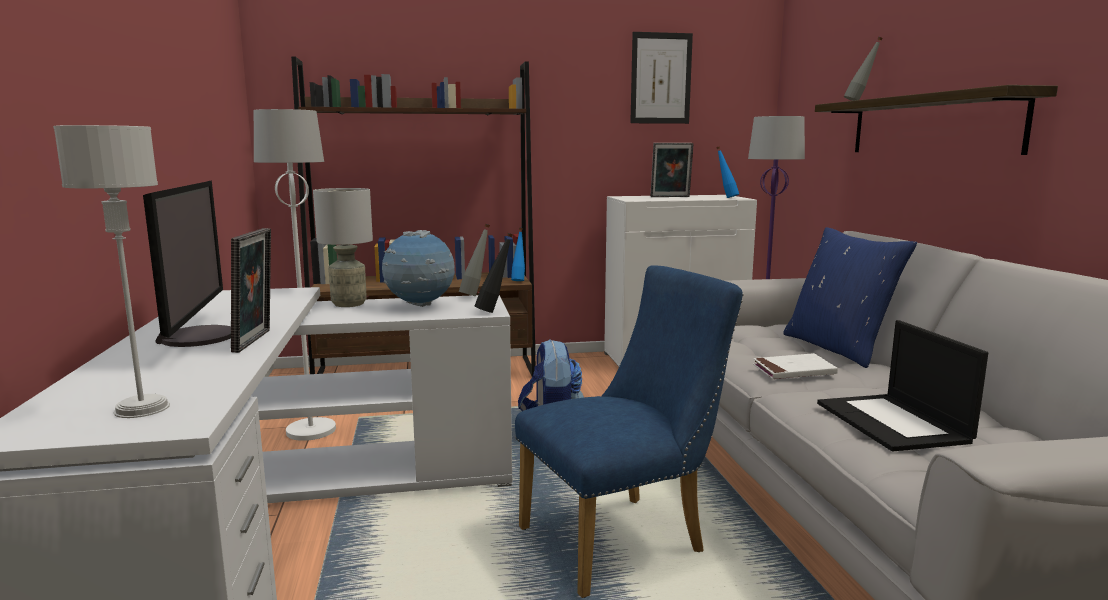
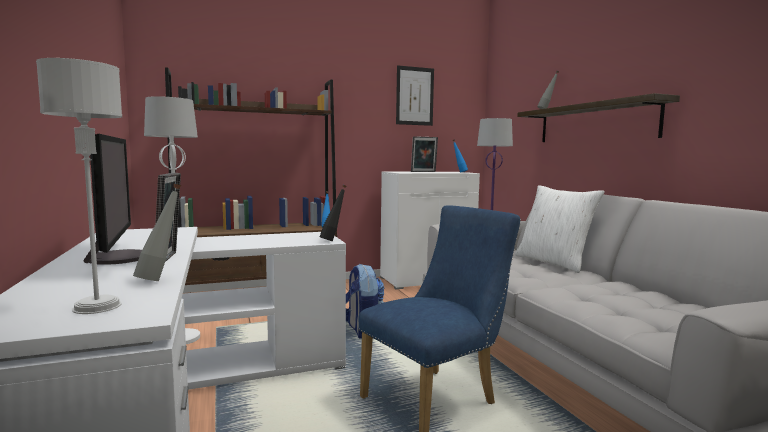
camera: 10 degrees left, 5 degrees down
(350, 304) = (222, 238): grey table lamp -> none
(420, 306) = (276, 239): globe -> none
(476, 295) = (312, 232): grey bottle -> grey bottle (160, 279)
(794, 370) = (536, 275): white book -> none
(838, 348) = (554, 262): blue pillow -> white pillow
(893, 423) = (618, 303): laptop -> none

